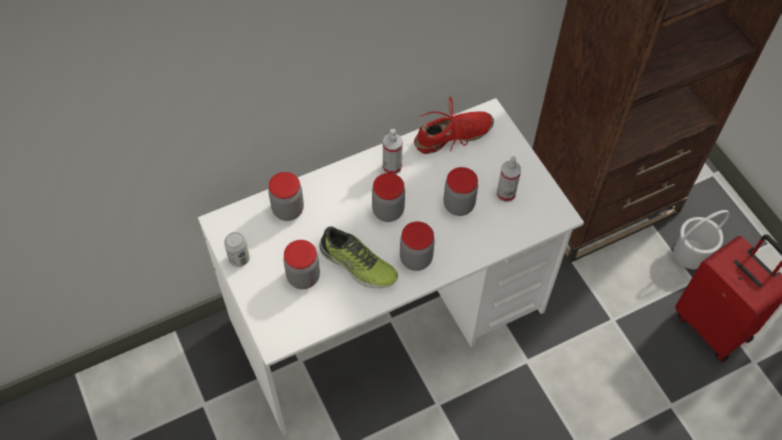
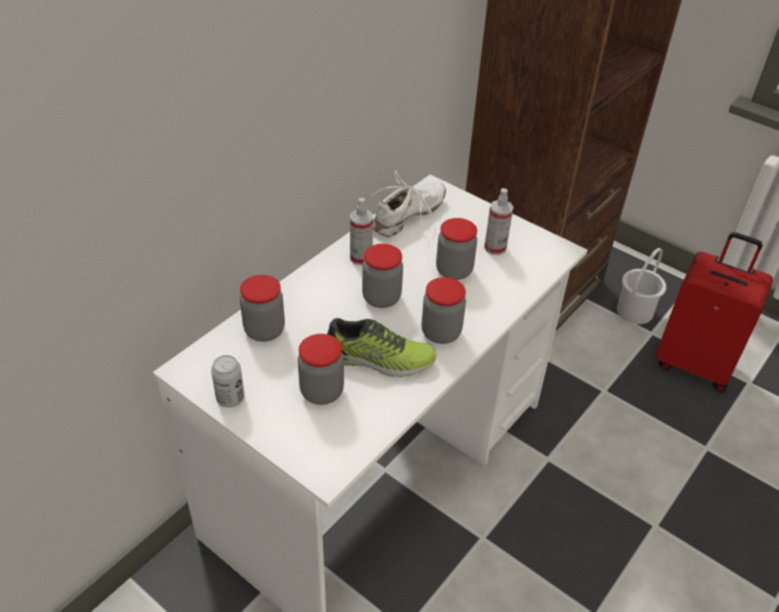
camera: 25 degrees left, 15 degrees down
(453, 137) = (409, 216): red shoe -> white shoe

